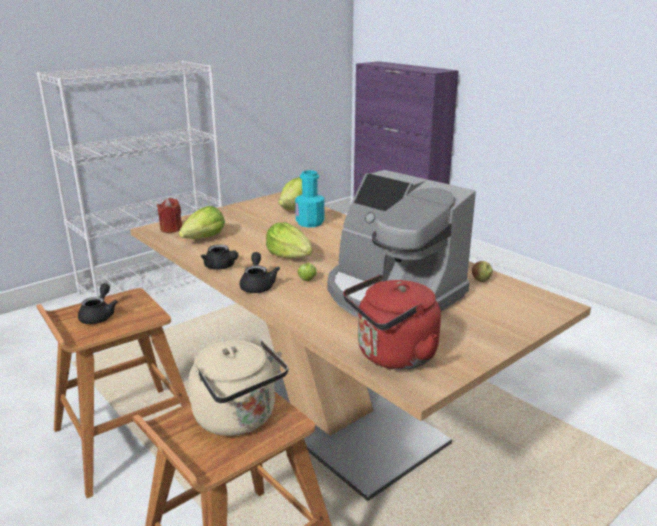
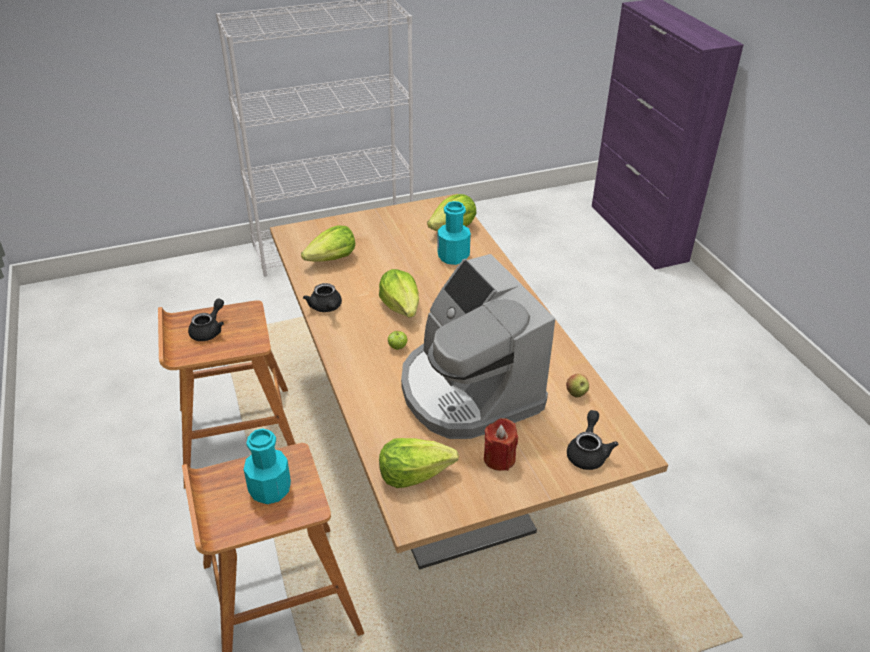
camera: 20 degrees right, 15 degrees up
(171, 229) = (308, 236): red candle -> red candle (499, 458)
(239, 419) = (270, 489): beige kettle -> turquoise bottle
(257, 285) = (346, 343): black teapot -> black teapot (588, 452)
(392, 356) = (414, 473): red kettle -> lettuce

